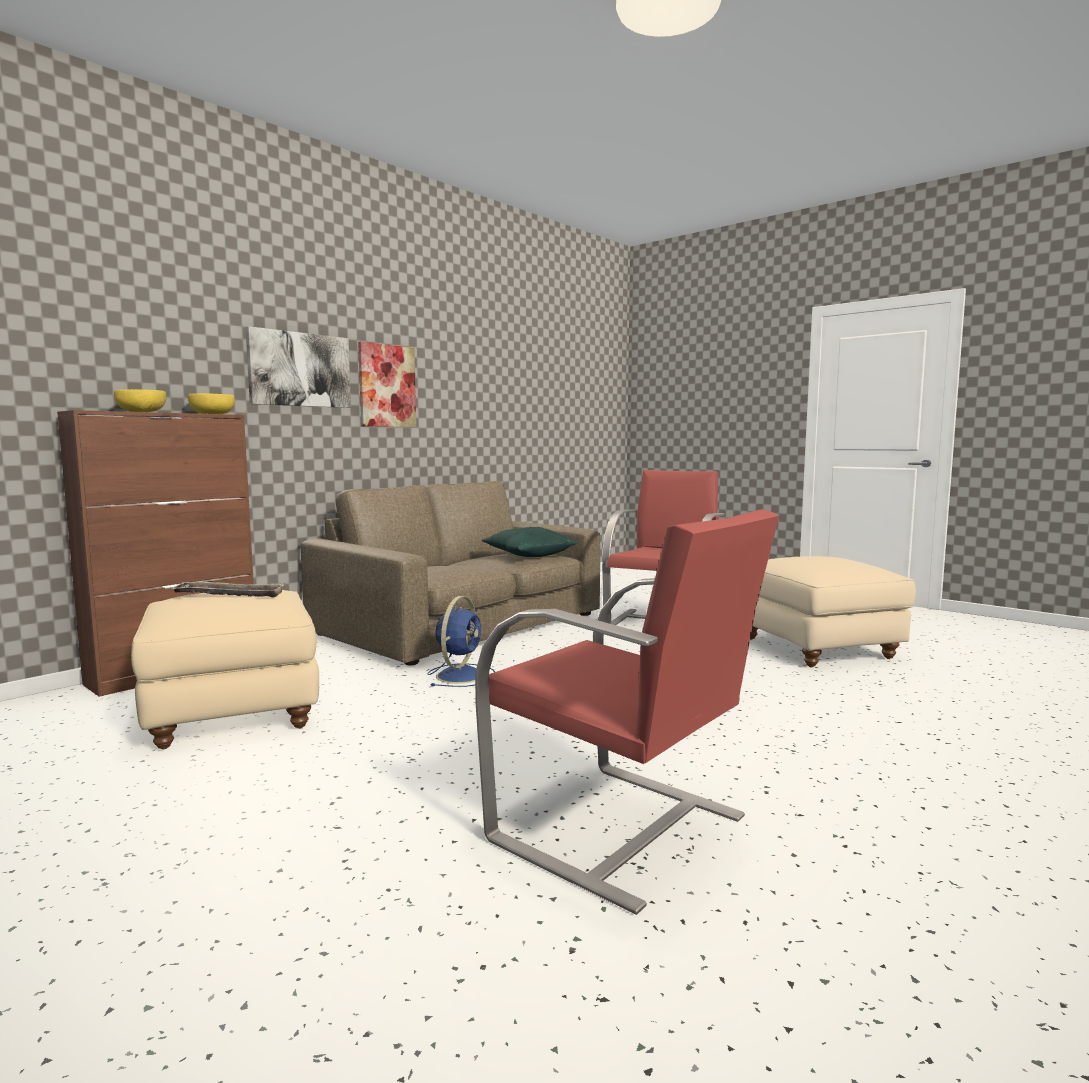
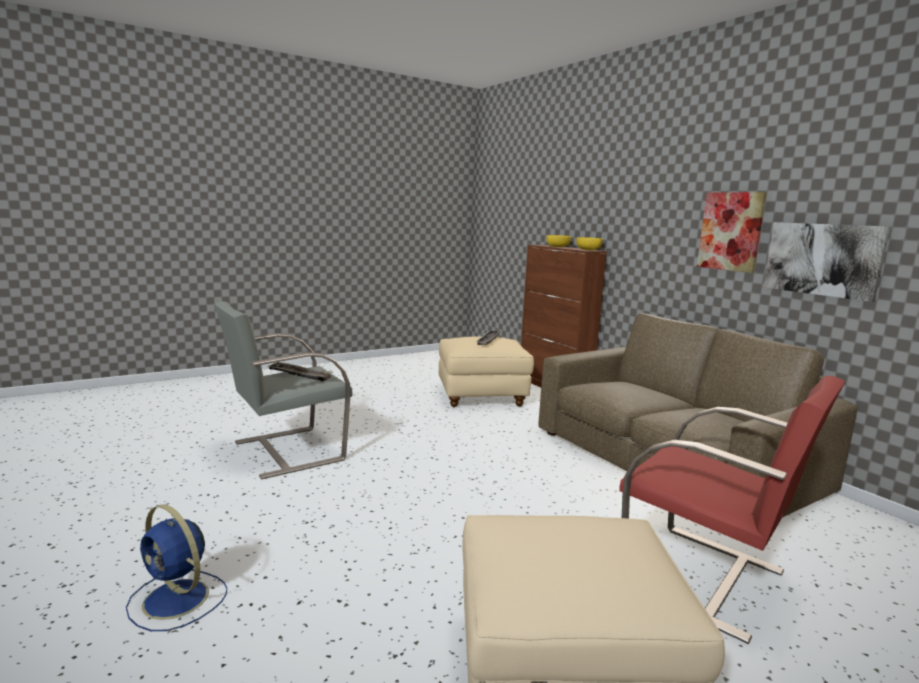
camera: 105 degrees right, 5 degrees up
(299, 369) = (658, 219): picture -> picture (822, 259)
(461, 675) = (522, 445): blue fan -> blue fan (177, 600)
(528, 555) = (698, 421): green pillow -> none
(584, 668) = (299, 375): none -> tray
(621, 829) = (287, 451): red armchair -> grey armchair

